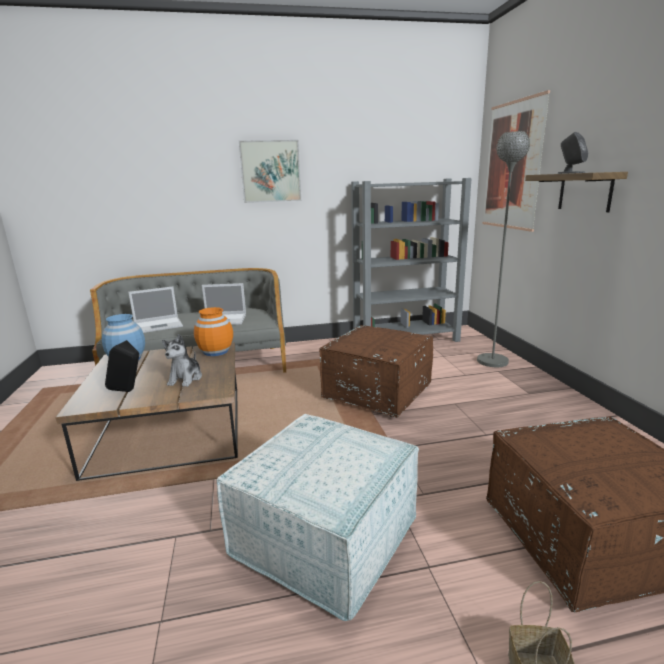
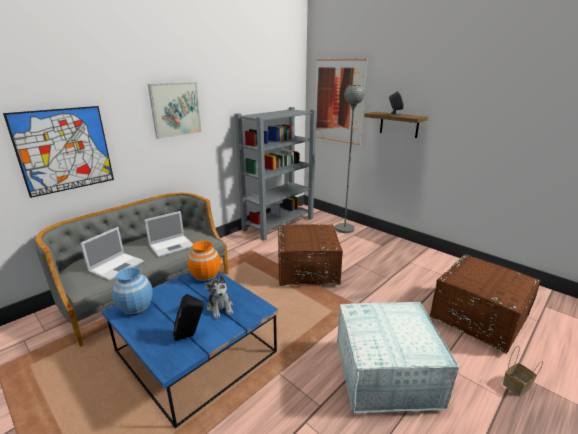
camera: 35 degrees left, 5 degrees up
(147, 204) = (64, 150): none -> picture
(172, 428) = (196, 350): brown coffee table -> blue coffee table

